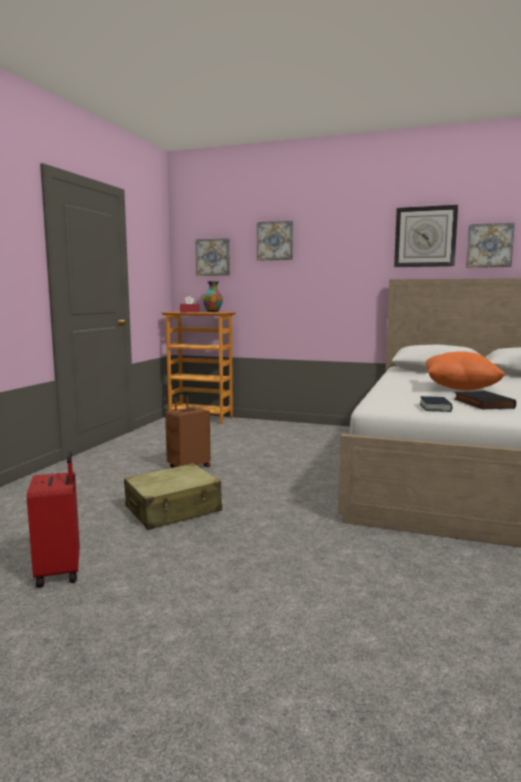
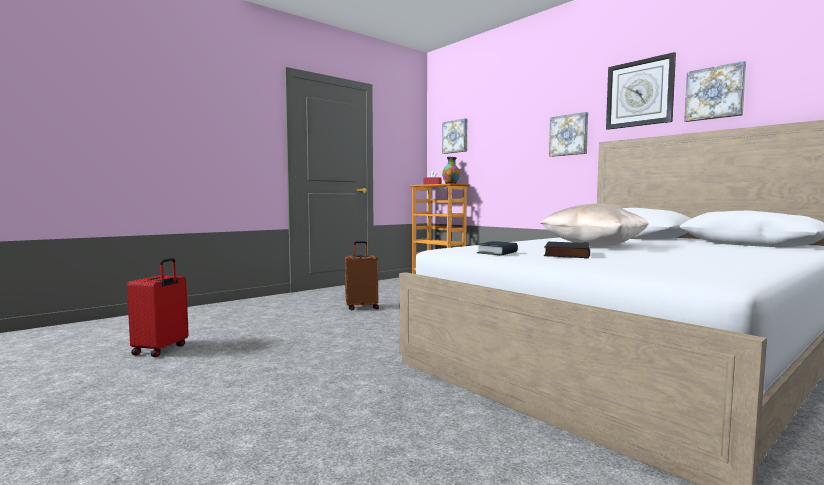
camera: 30 degrees right, 5 degrees down
(173, 510) = (296, 330): beige suitcase -> none
(275, 241) = (501, 116): picture -> picture (569, 135)
(460, 389) = (594, 246): orange pillow -> beige pillow

